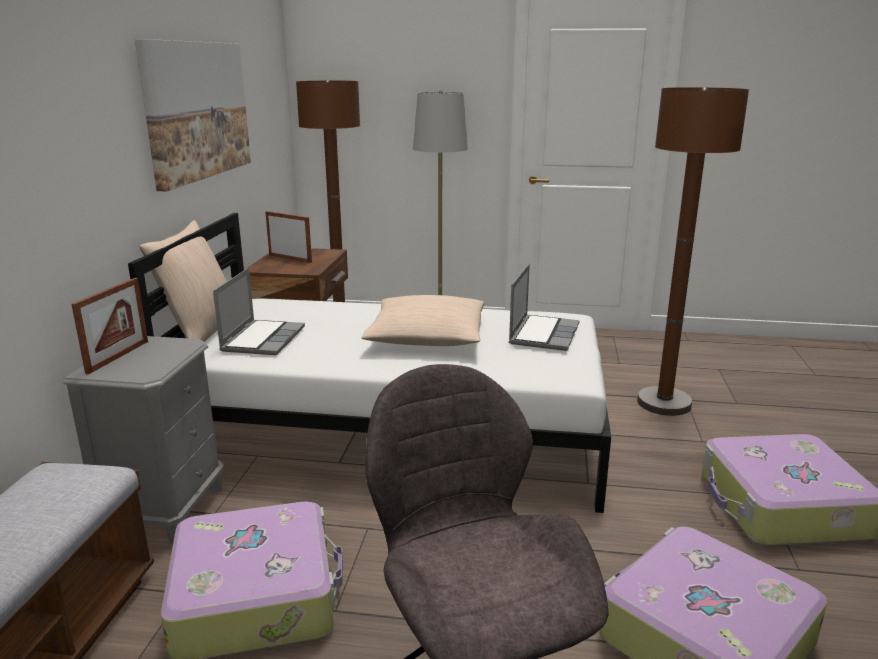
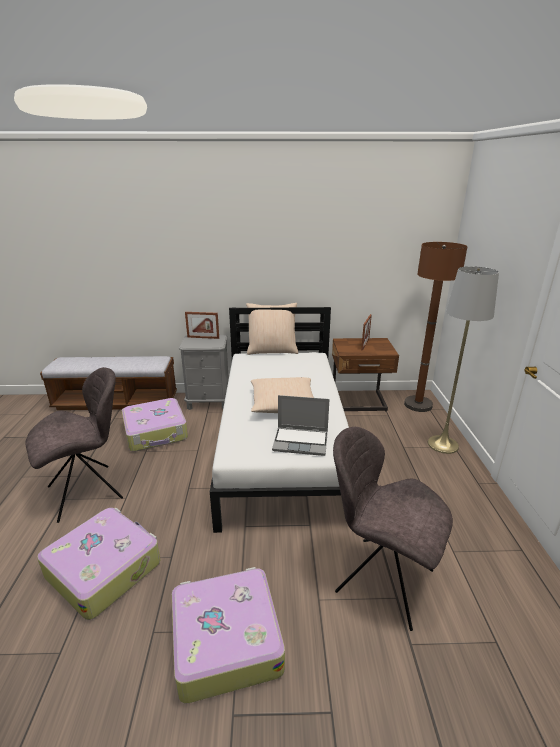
camera: 80 degrees right, 5 degrees up
(197, 110) = (315, 251): picture -> none
(263, 339) = (265, 364): laptop -> none
(664, 403) = (381, 579): brown floor lamp -> grey chair

